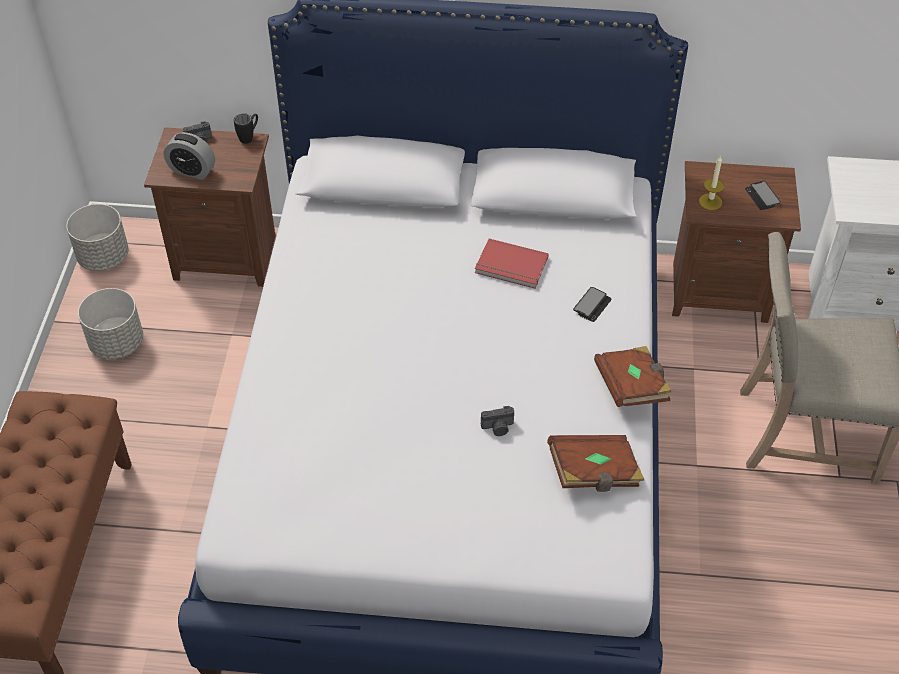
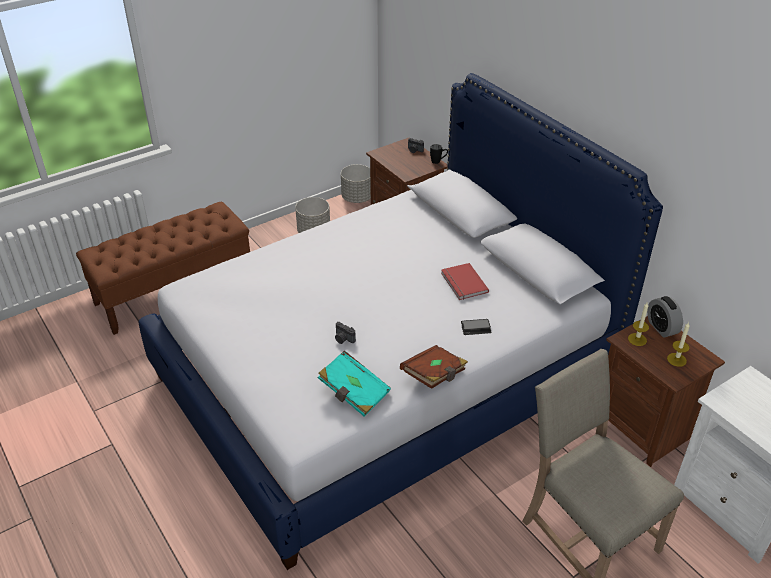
camera: 50 degrees right, 10 degrees down
(192, 170) = (393, 159): alarm clock -> alarm clock (661, 328)
(594, 473) = (353, 393): brown book -> turquoise book
(762, 196) = (676, 359): phone -> candle

